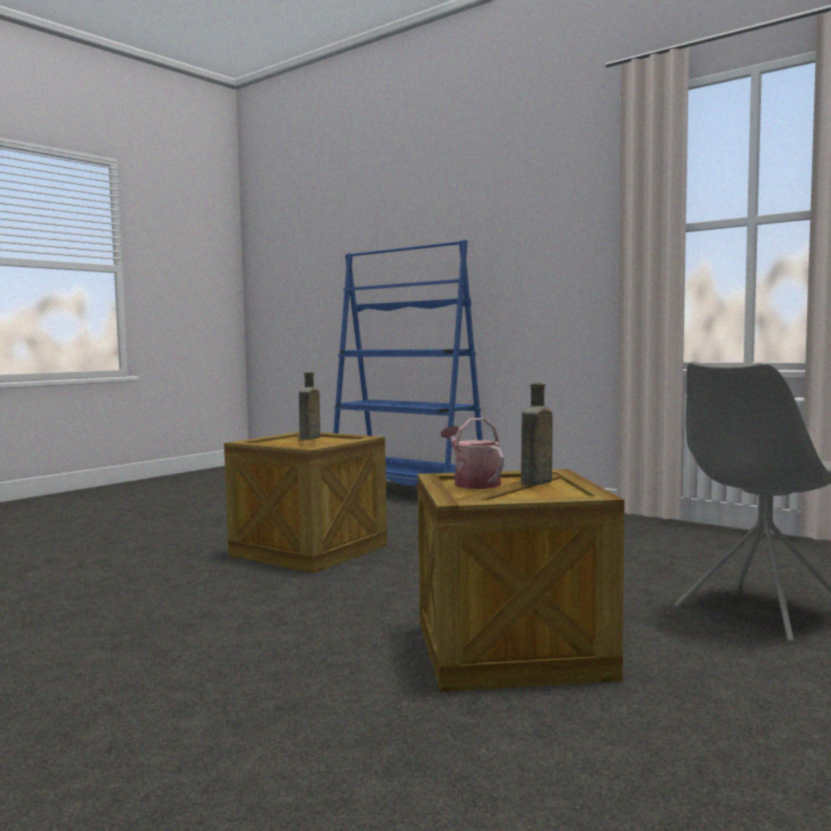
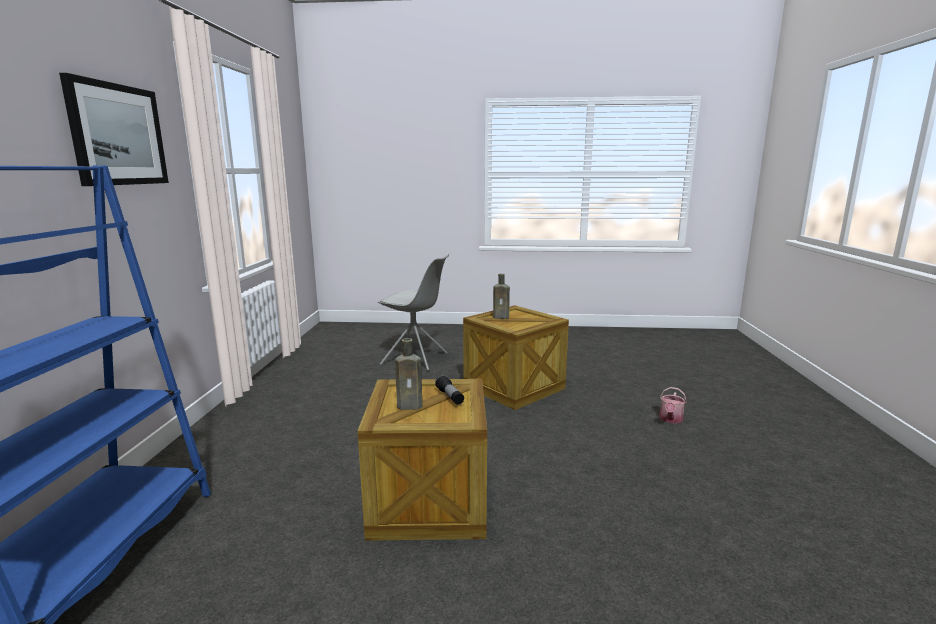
camera: 125 degrees left, 10 degrees up
(299, 444) = (450, 397): none -> flashlight
(473, 483) = (519, 324): watering can -> watering can (670, 419)
(559, 210) = (118, 135): none -> picture

